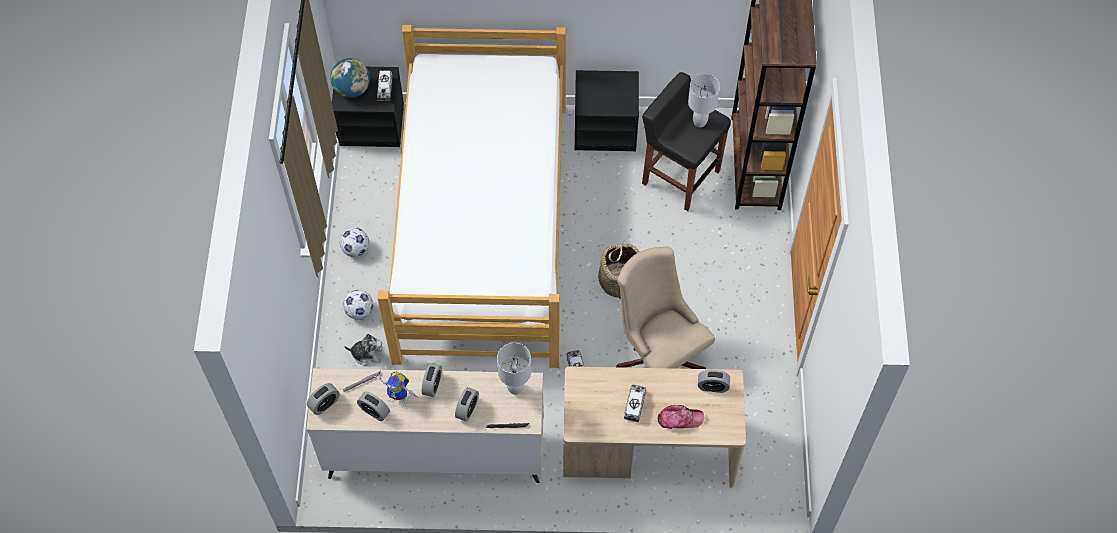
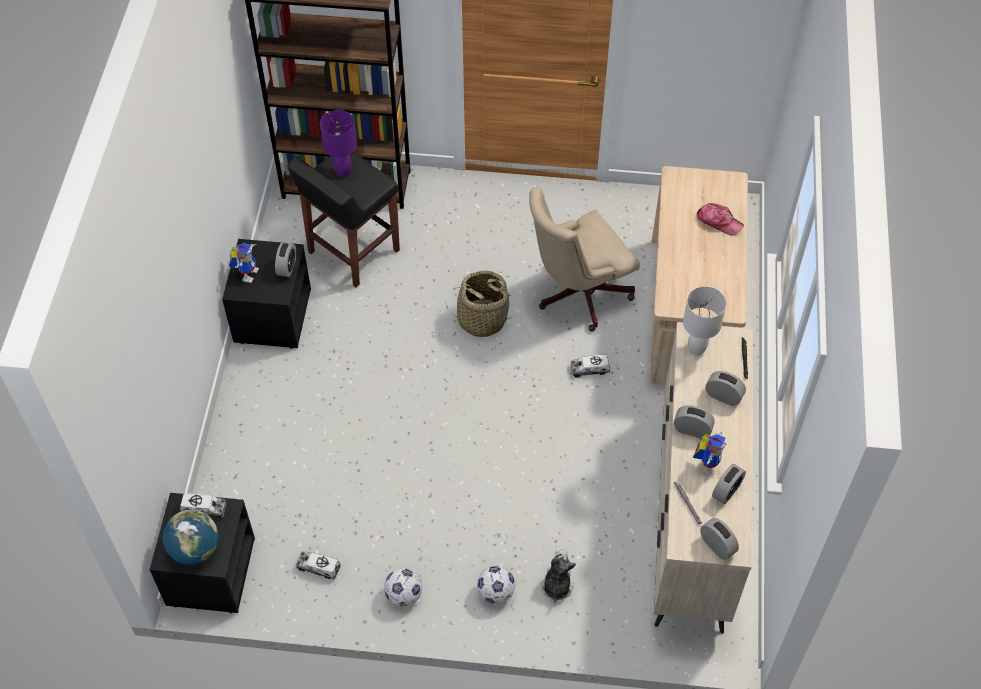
camera: 85 degrees left, 5 degrees down
(483, 229) = (393, 449): bed -> none
(604, 83) = (248, 272): none -> toy robot
(634, 405) = (703, 257): toy truck -> toy truck (319, 567)
(679, 419) = (719, 221): cap -> cap turned 120 degrees clockwise
(700, 122) = (343, 171): white table lamp -> purple table lamp
(712, 386) = (681, 191): alarm clock -> alarm clock (287, 267)

